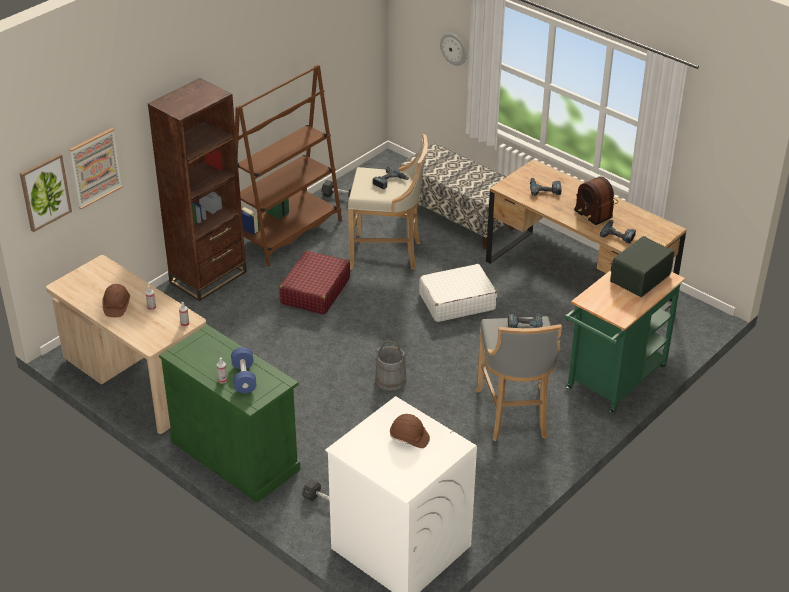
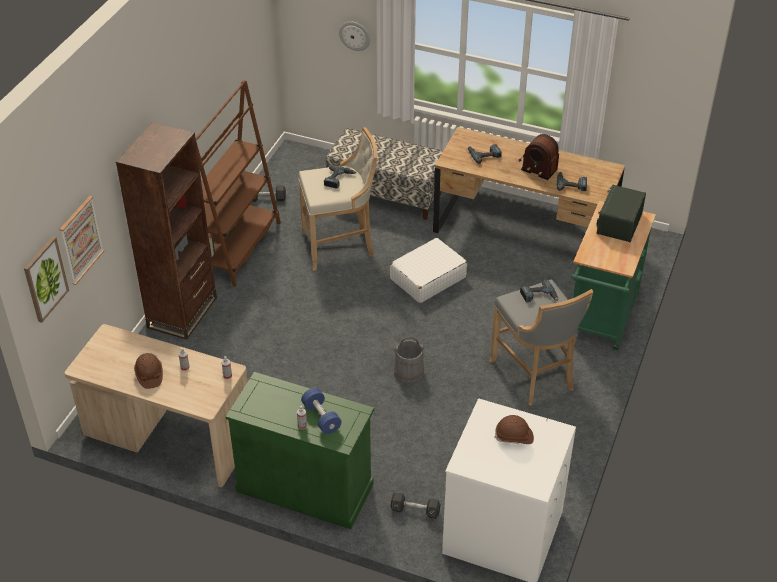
camera: 20 degrees left, 5 degrees up
(315, 291) = (292, 301): red suitcase -> none

